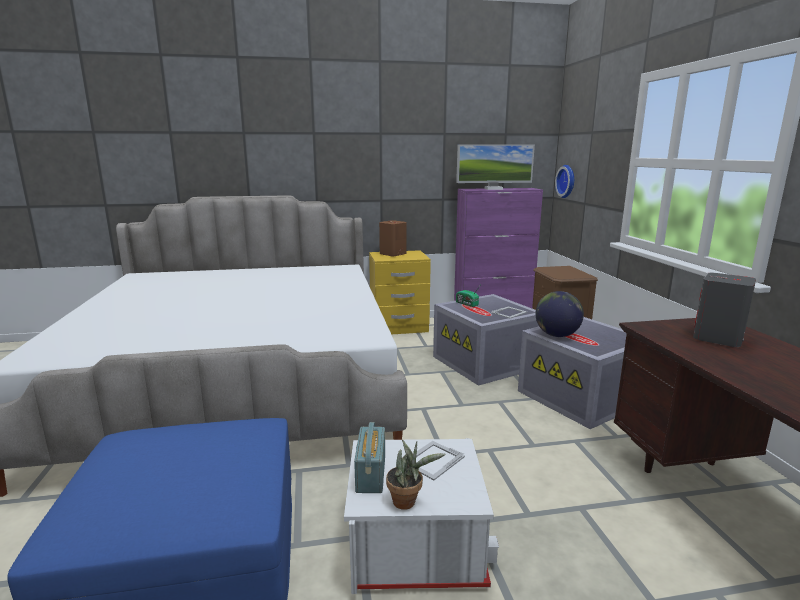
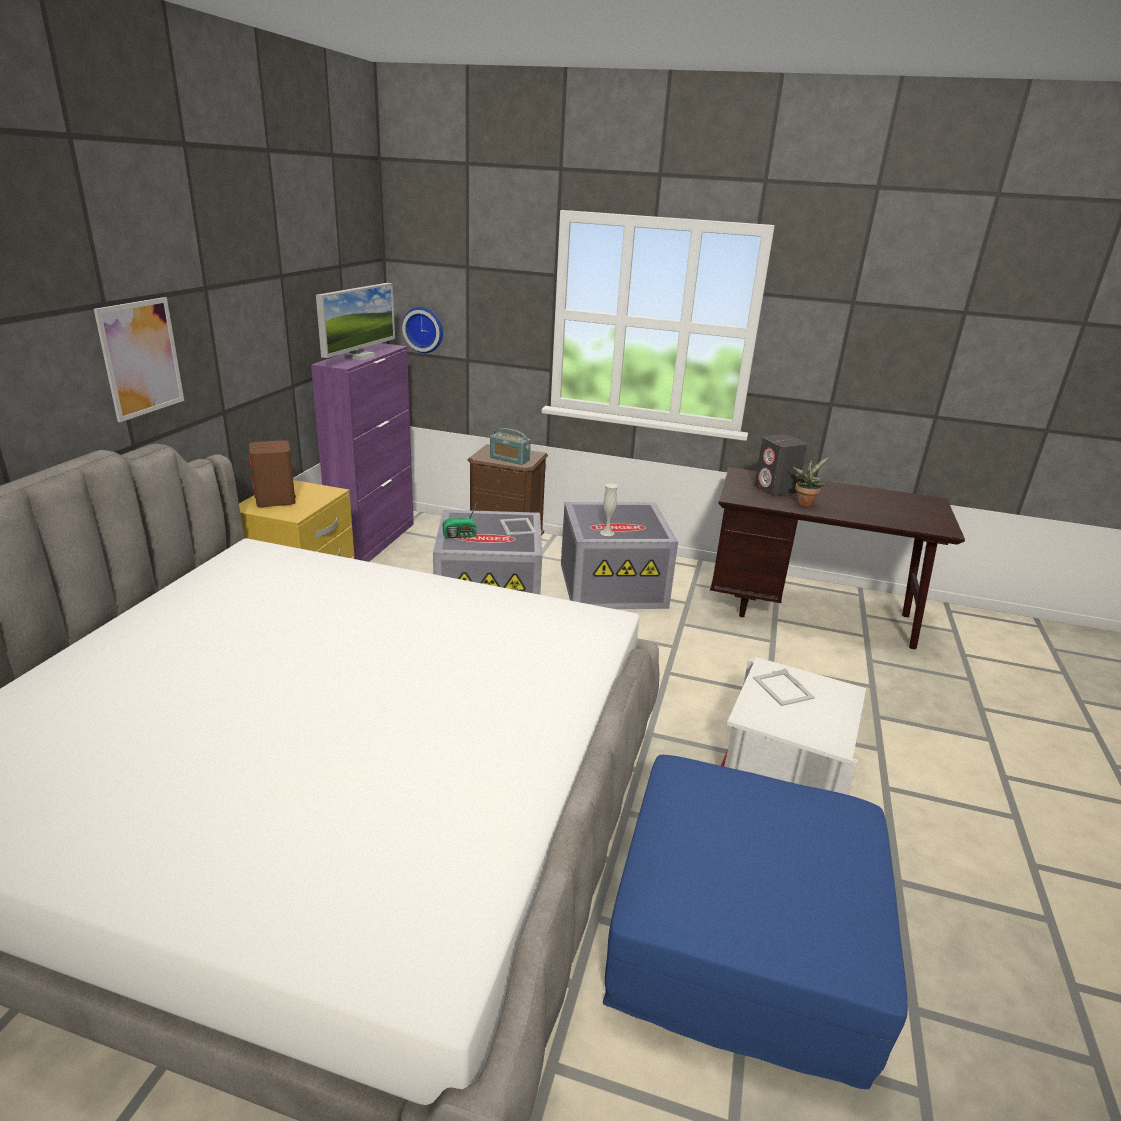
camera: 65 degrees left, 10 degrees up
(328, 160) = (141, 358): none -> picture
(370, 474) = (793, 728): radio -> radio (509, 459)
(407, 502) = (841, 721): potted plant -> potted plant (804, 503)
(557, 335) = (607, 533): globe -> white vase

